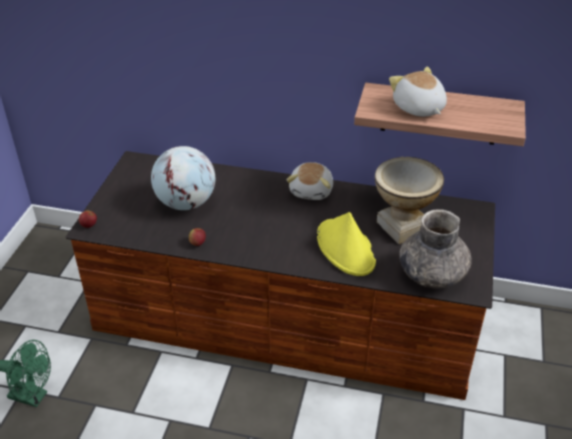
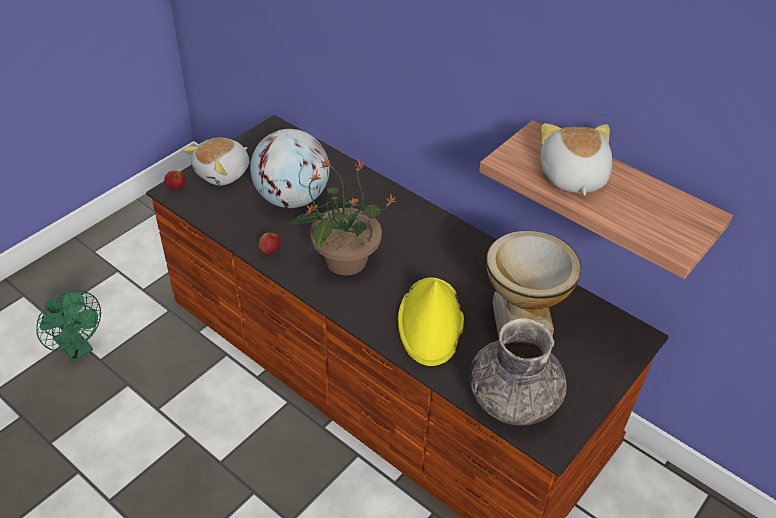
camera: 25 degrees right, 5 degrees up
(256, 230) = (344, 260): none -> potted plant
(312, 191) = (443, 234): plush toy -> plush toy (223, 173)

